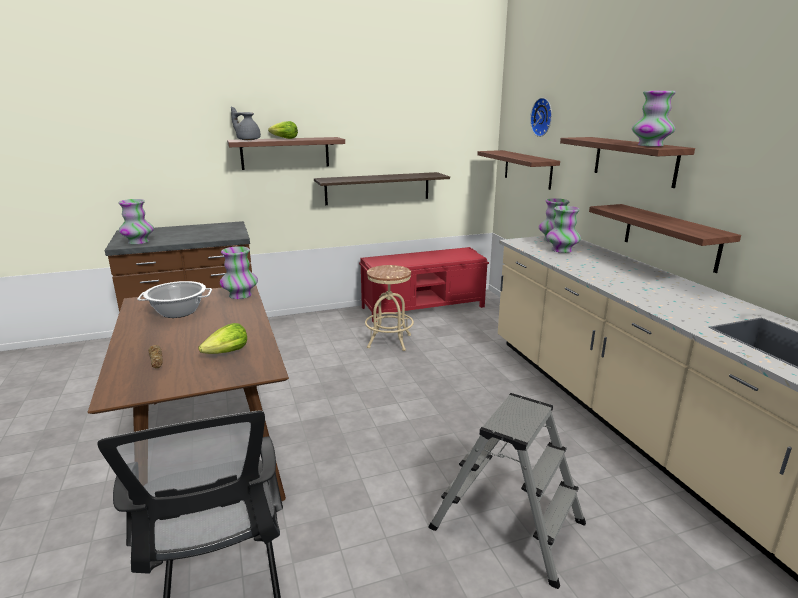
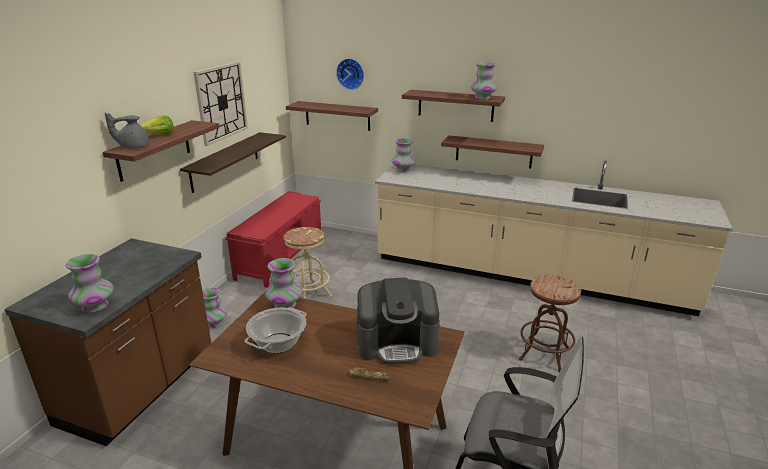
camera: 50 degrees left, 5 degrees up
(227, 353) = (397, 343): lettuce -> coffee machine
(383, 128) = (221, 102): none -> wall clock
(507, 525) = (544, 354): grey step ladder -> brown stool
(562, 250) = (425, 177): vase -> vase (214, 322)

